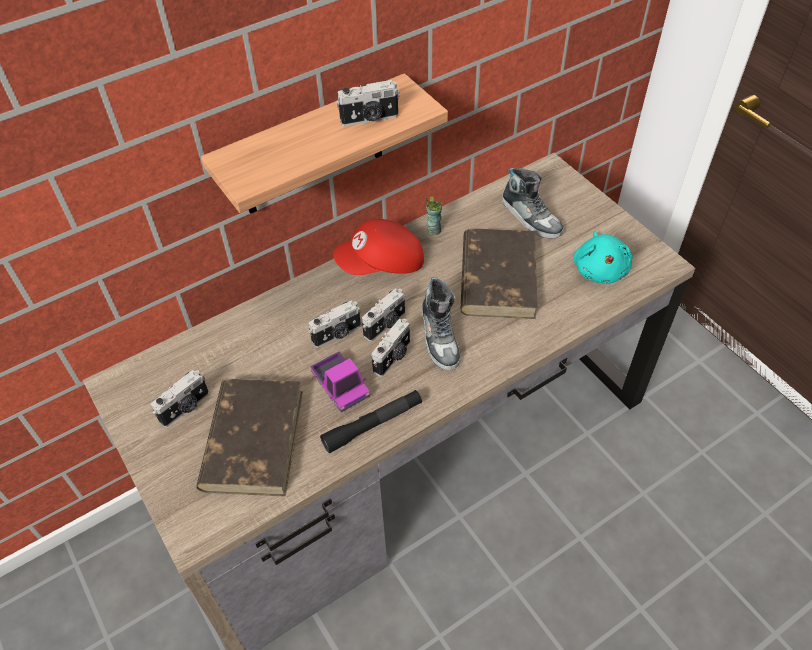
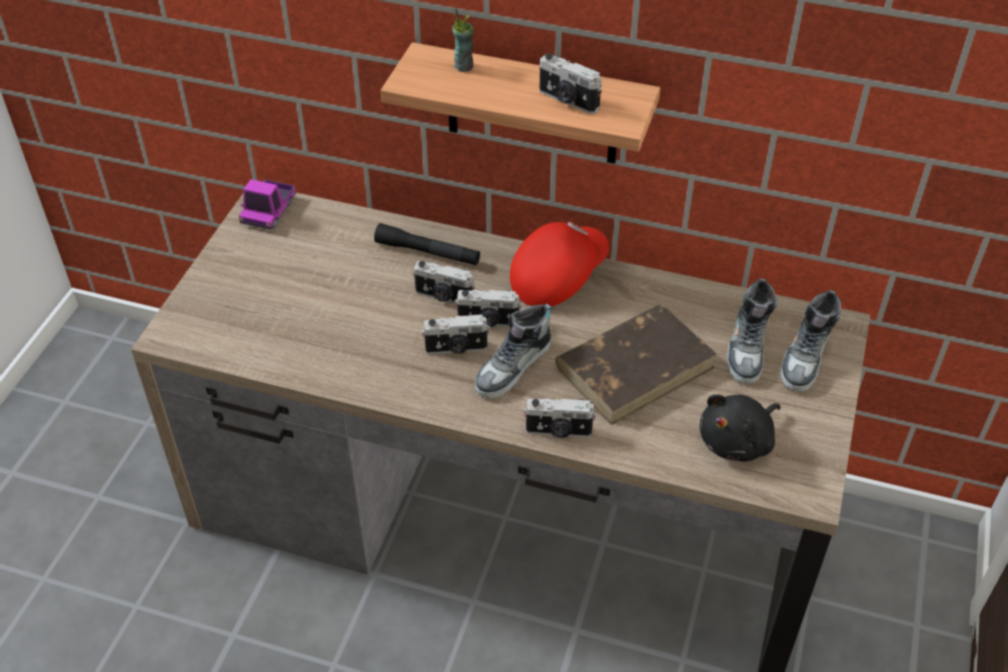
camera: 50 degrees right, 5 degrees down
(185, 408) = (278, 255): camera -> camera (558, 431)
(253, 438) = (286, 312): brown book -> none
(340, 386) = (390, 333): toy truck -> toy truck (269, 211)
(373, 425) = (369, 379): black flashlight -> black flashlight (427, 252)
(382, 264) = (557, 277): red cap -> red cap turned 105 degrees clockwise
(433, 230) = (642, 286): cup -> cup (464, 66)
(562, 198) = (806, 357): none -> shoe
(600, 269) = (738, 442): turquoise plush toy -> black plush toy

